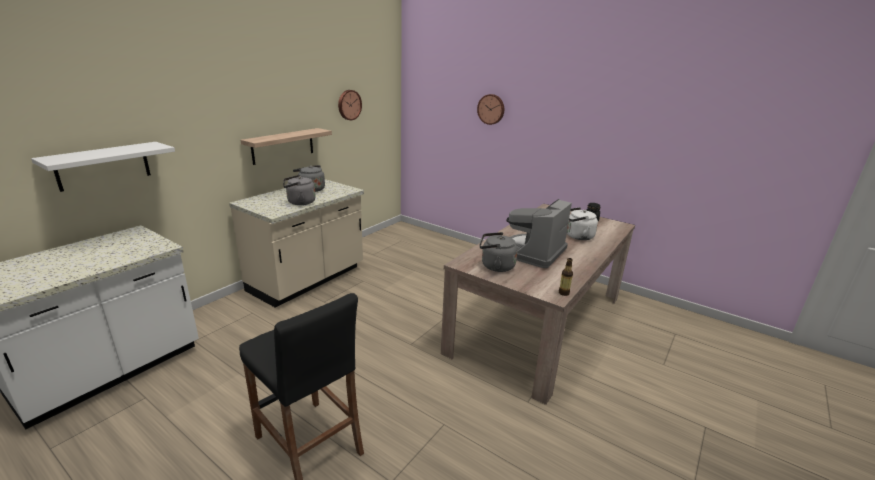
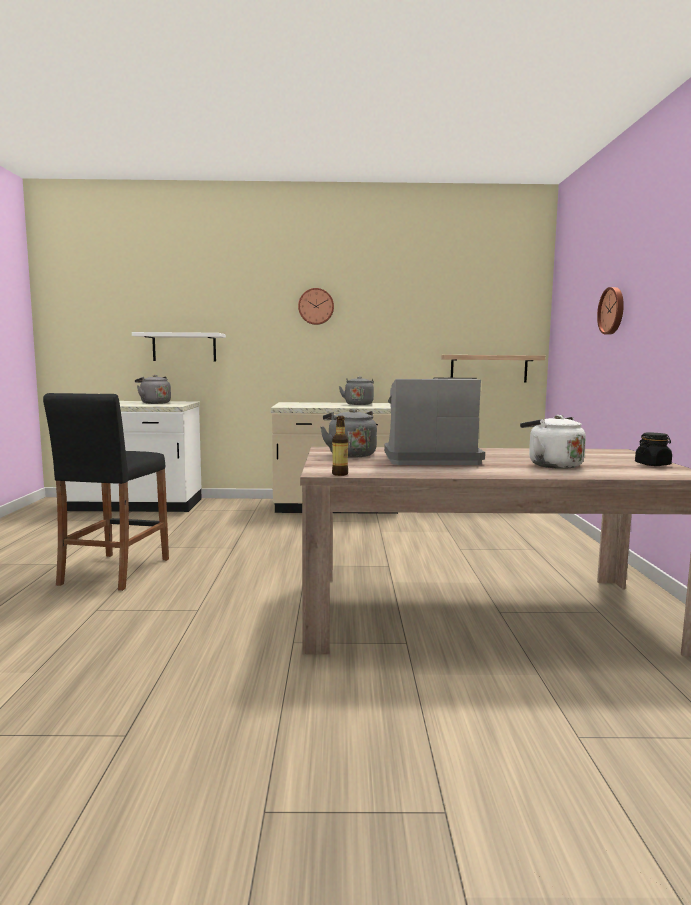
camera: 55 degrees right, 15 degrees down
(283, 146) = (350, 358): shelf -> shelf (488, 368)
(299, 202) = (320, 406): grey kettle -> grey kettle (154, 403)
(349, 105) = (450, 323): wall clock -> wall clock (316, 306)

